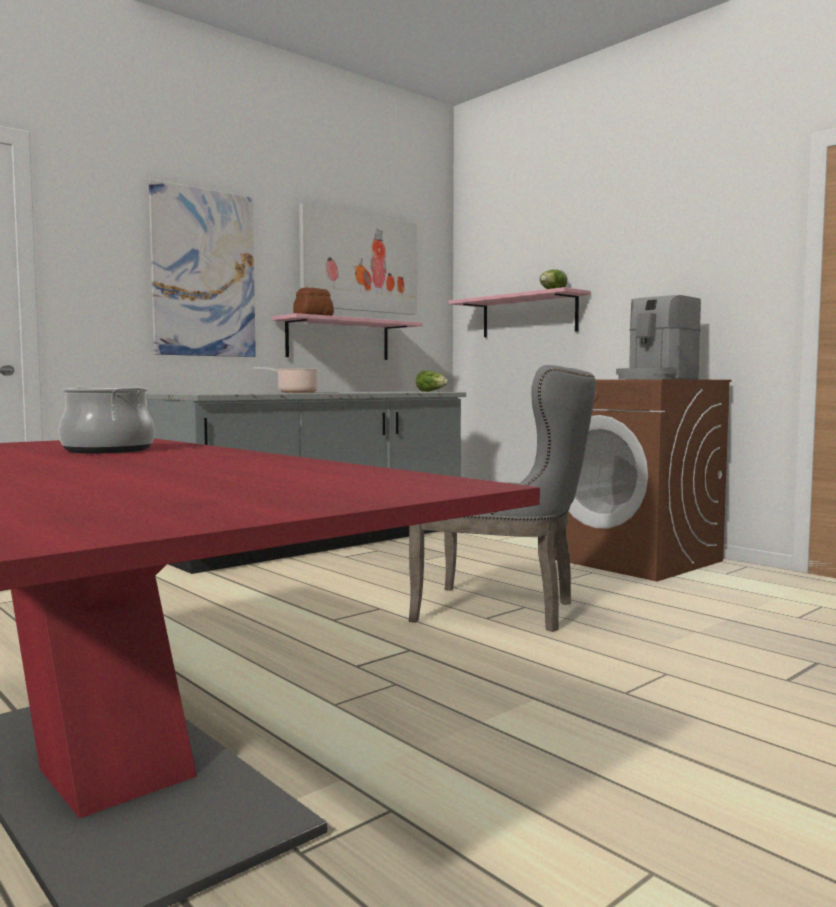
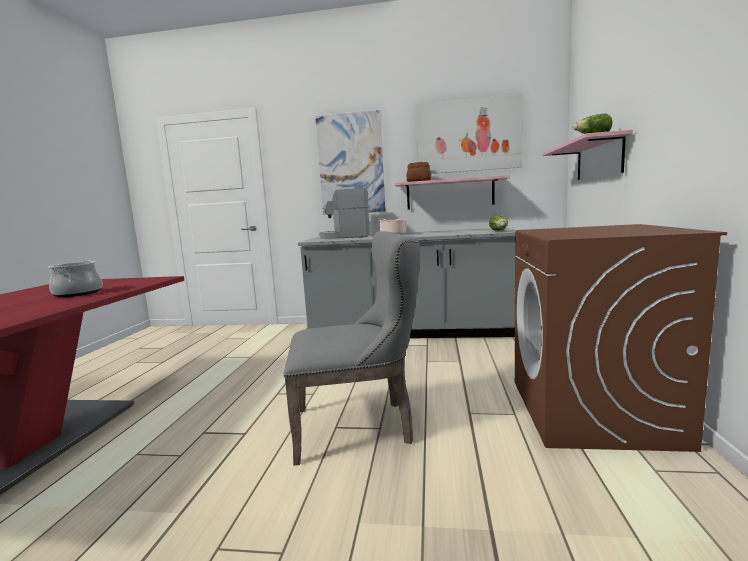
camera: 50 degrees right, 5 degrees up
(506, 611) = (360, 426): grey chair -> grey chair turned 75 degrees counterclockwise
(655, 379) = (608, 232): coffee machine -> coffee machine (345, 237)

